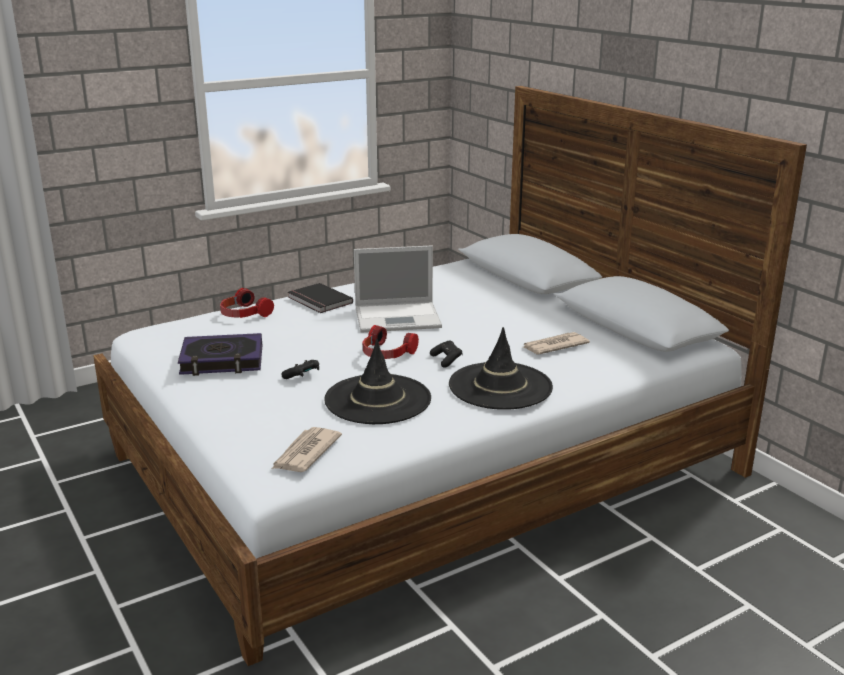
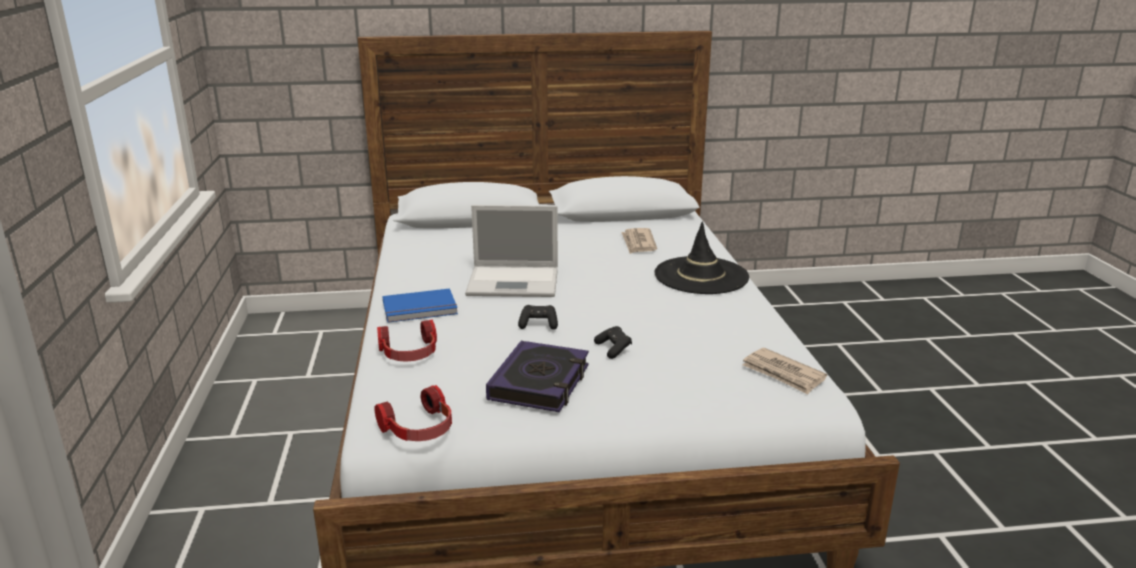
camera: 65 degrees left, 0 degrees up
(318, 301) = (420, 309): black book -> blue book
(377, 400) = (693, 325): black hat -> none
(386, 354) = (598, 303): headphones -> headphones (419, 429)
(399, 317) = (515, 282): laptop -> laptop turned 75 degrees clockwise
(446, 360) = (632, 283): black game controller -> black game controller (538, 324)

